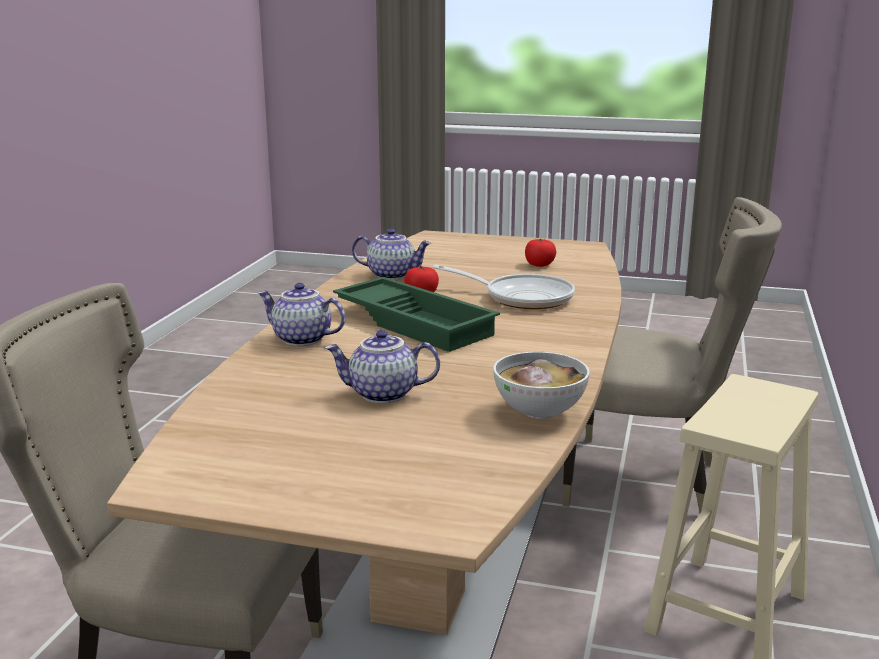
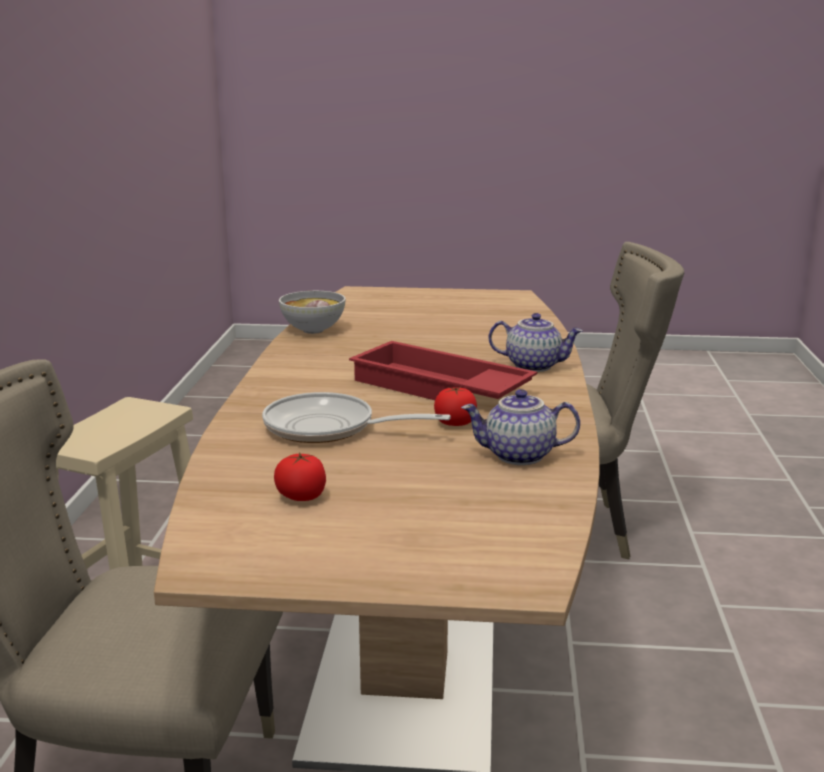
camera: 170 degrees right, 0 degrees up
(382, 395) = (428, 333): teapot -> none
(417, 323) = (437, 388): green tray -> red tray

